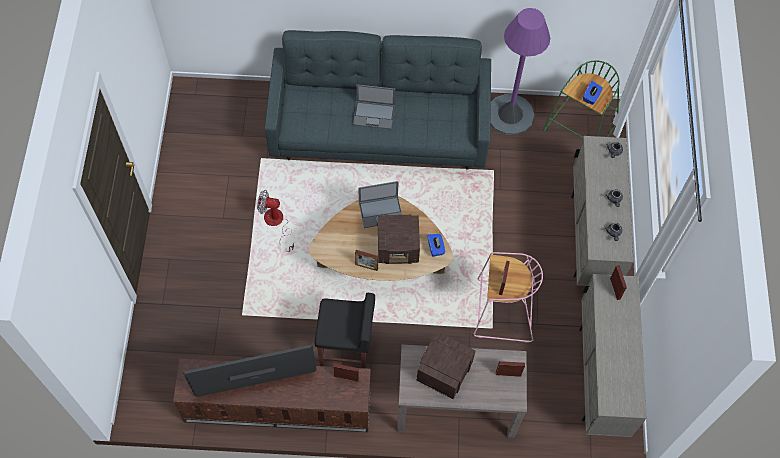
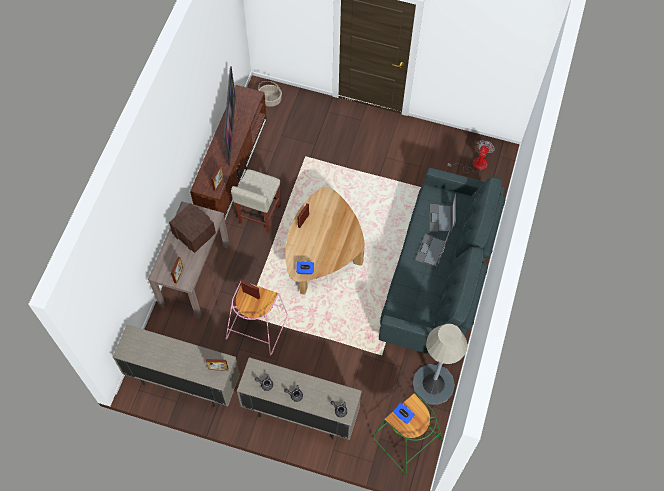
camera: 105 degrees right, 0 degrees up
(156, 385) = (270, 100): none -> basket
(276, 224) = (372, 190): fan -> fan (474, 164)
(346, 349) = (259, 215): black stool -> beige stool
(381, 211) = (346, 240): laptop -> laptop (441, 218)
(398, 247) = (313, 245): radio -> none
(510, 114) = (433, 384): purple floor lamp -> grey floor lamp

